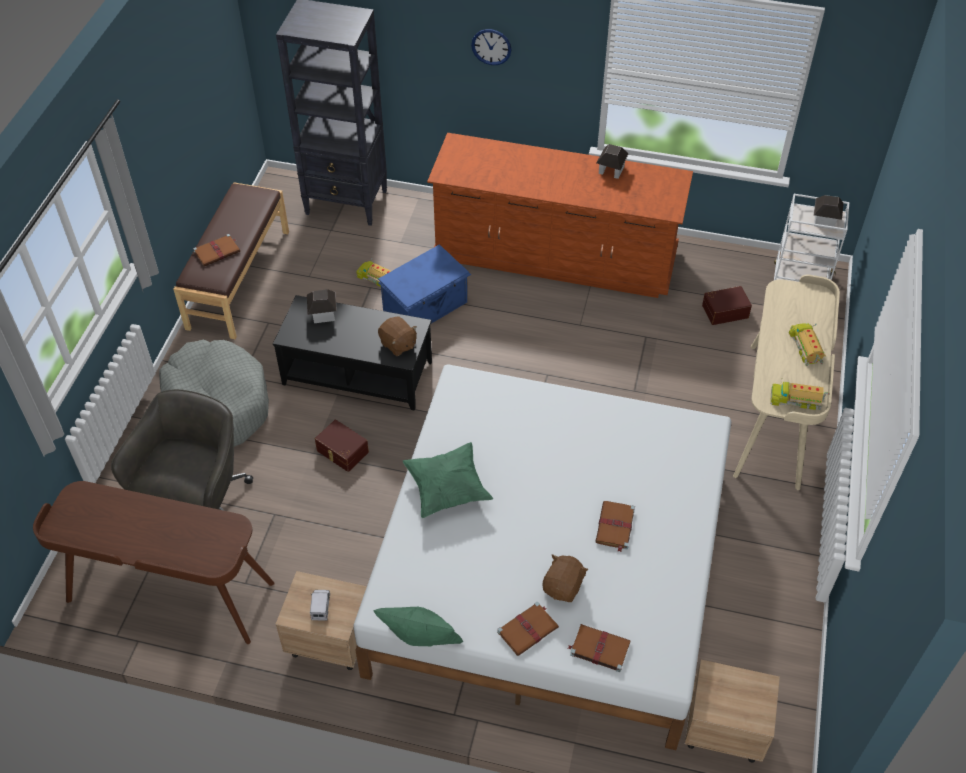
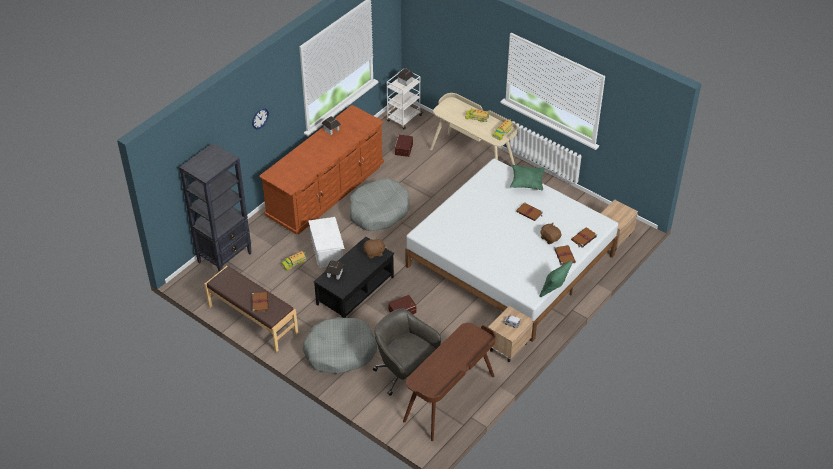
camera: 65 degrees left, 5 degrees down
(426, 306) = (327, 250): blue storage box -> white storage box
(447, 489) = (480, 257): green pillow -> green pillow (527, 183)
(553, 335) = (378, 211): none -> grey dog bed

